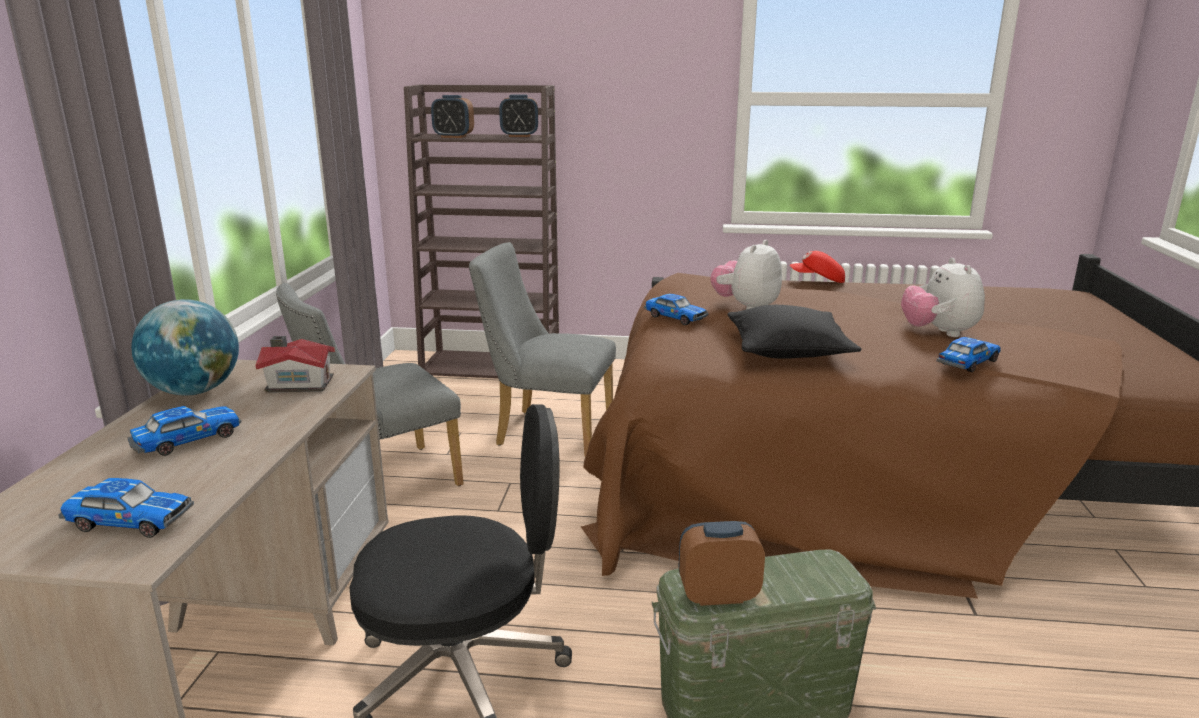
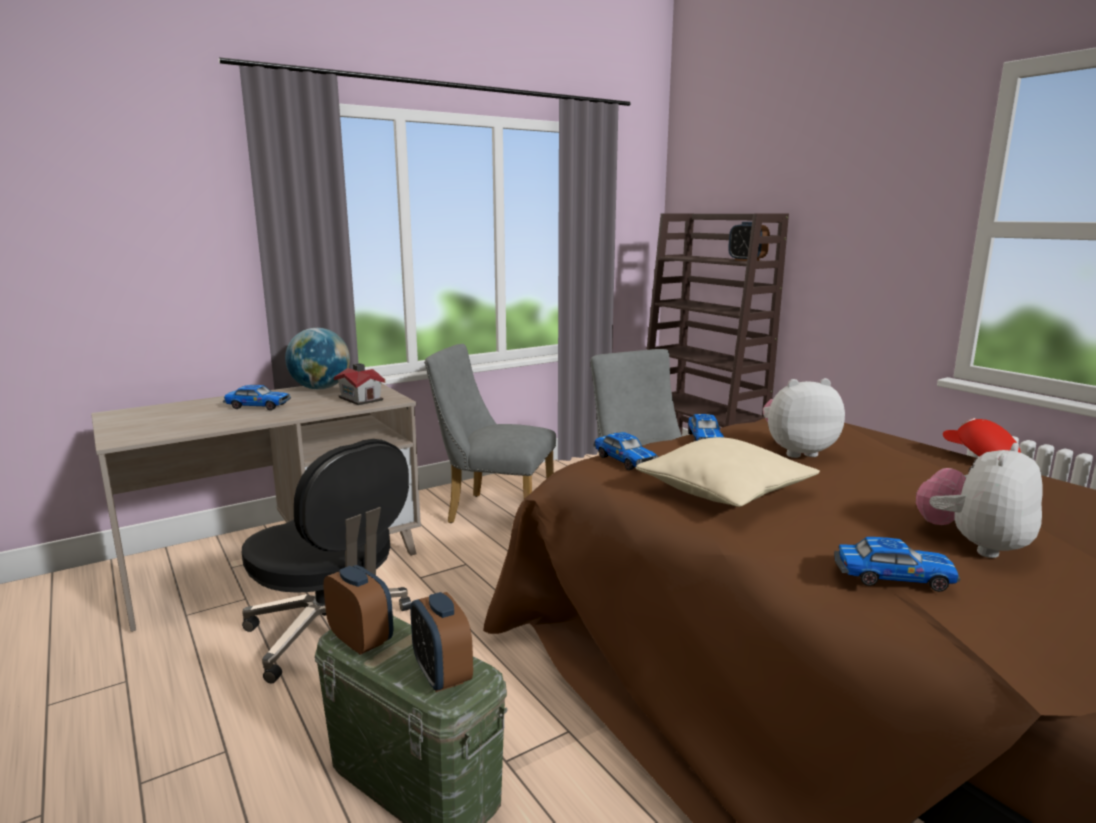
camera: 50 degrees right, 5 degrees down
(129, 521) = (157, 427): toy car -> toy car (624, 460)
(453, 137) = (693, 258): alarm clock -> alarm clock (442, 675)
(788, 350) = (724, 492): black pillow -> beige pillow

